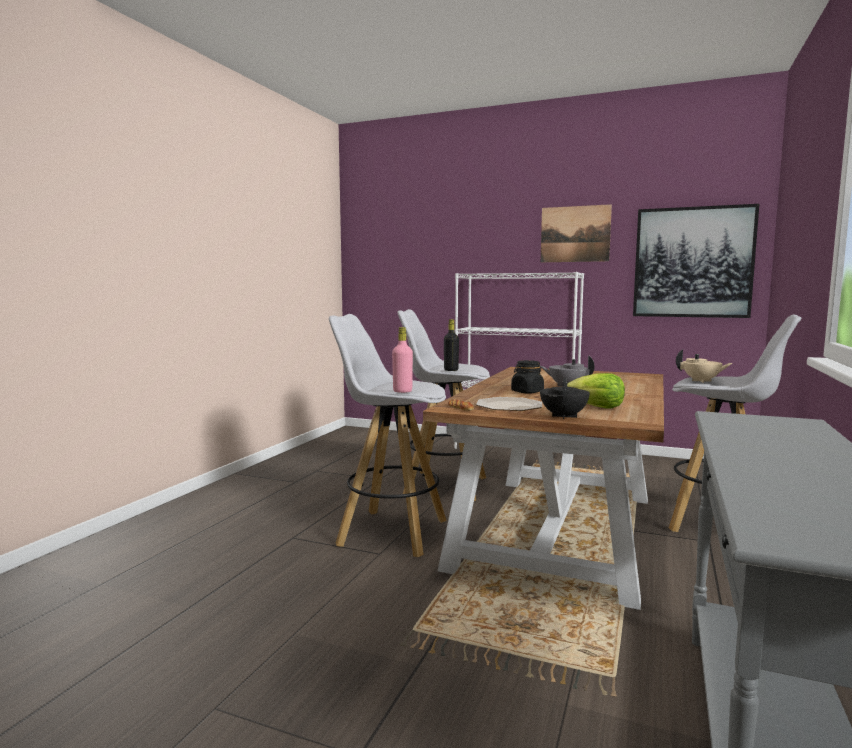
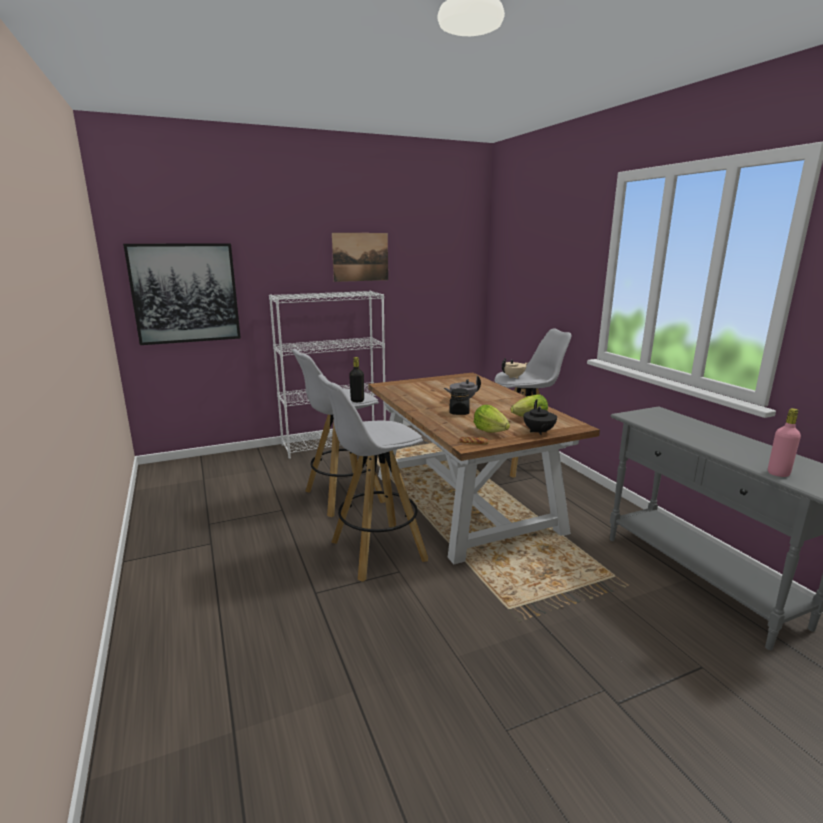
camera: 45 degrees left, 10 degrees up
(402, 391) = (404, 438): pink bottle -> pink bottle (778, 473)
(509, 406) = (490, 431): plate -> lettuce
(564, 416) = (538, 432): black teapot -> black teapot turned 150 degrees counterclockwise
(692, 262) = (443, 280): picture -> picture (185, 293)

